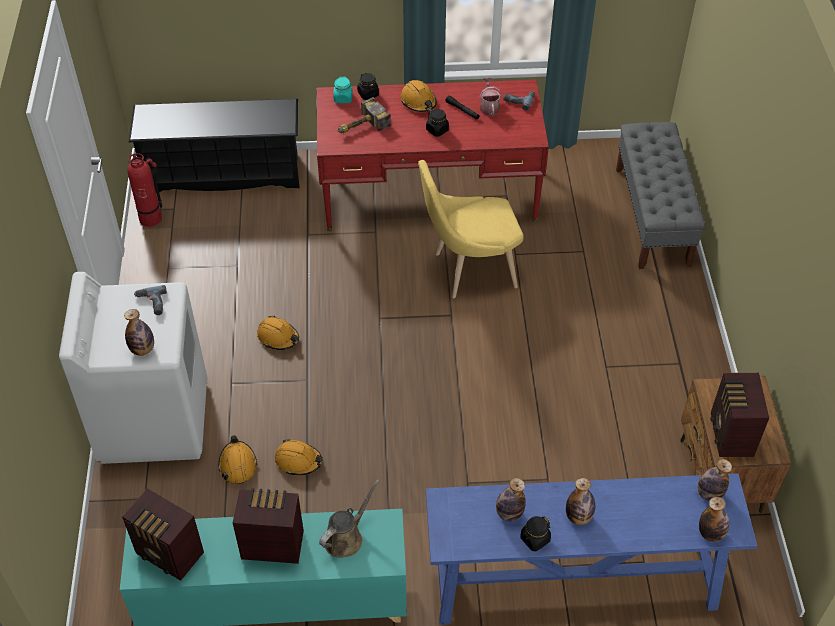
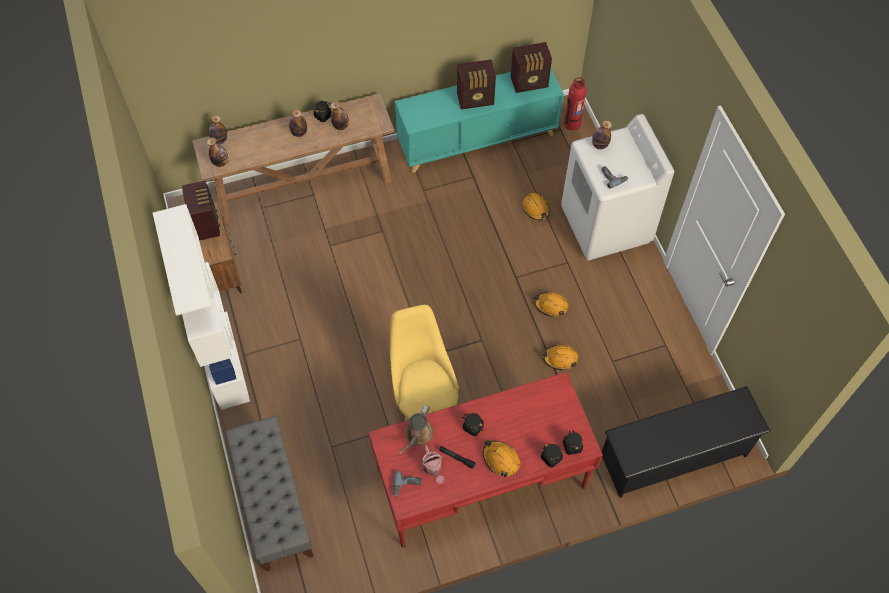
camera: 165 degrees right, 10 degrees up
(151, 218) = (707, 391): fire extinguisher -> fire extinguisher (571, 123)
(170, 555) = (530, 83): radio -> radio turned 150 degrees clockwise
(298, 460) = (497, 220): orange hard hat -> orange hard hat (560, 358)
(343, 98) = (572, 446): turquoise jar -> black jar
(346, 537) = (435, 112): brown watering can -> brown watering can (417, 435)
(360, 127) = (542, 413): hammer -> none
(469, 270) = (424, 402): yellow chair -> yellow chair turned 75 degrees counterclockwise
(572, 583) = (305, 186): blue console table -> brown console table
(706, 364) = (223, 359): none -> white bookcase

